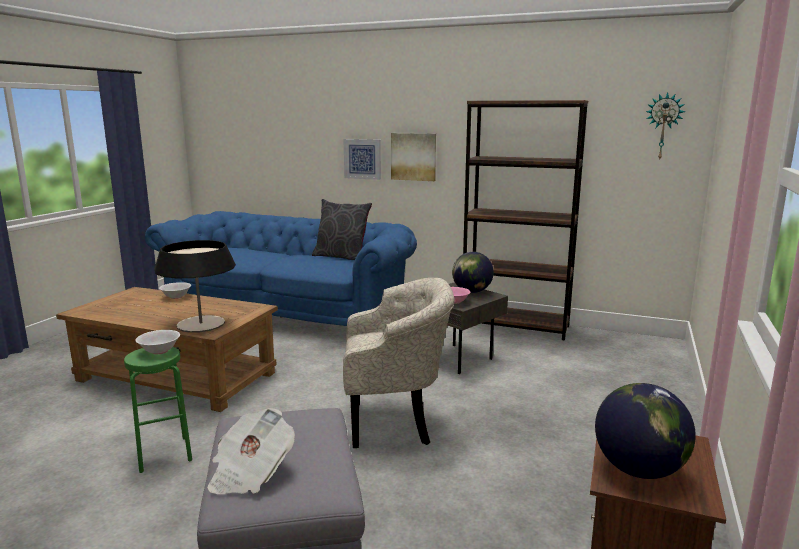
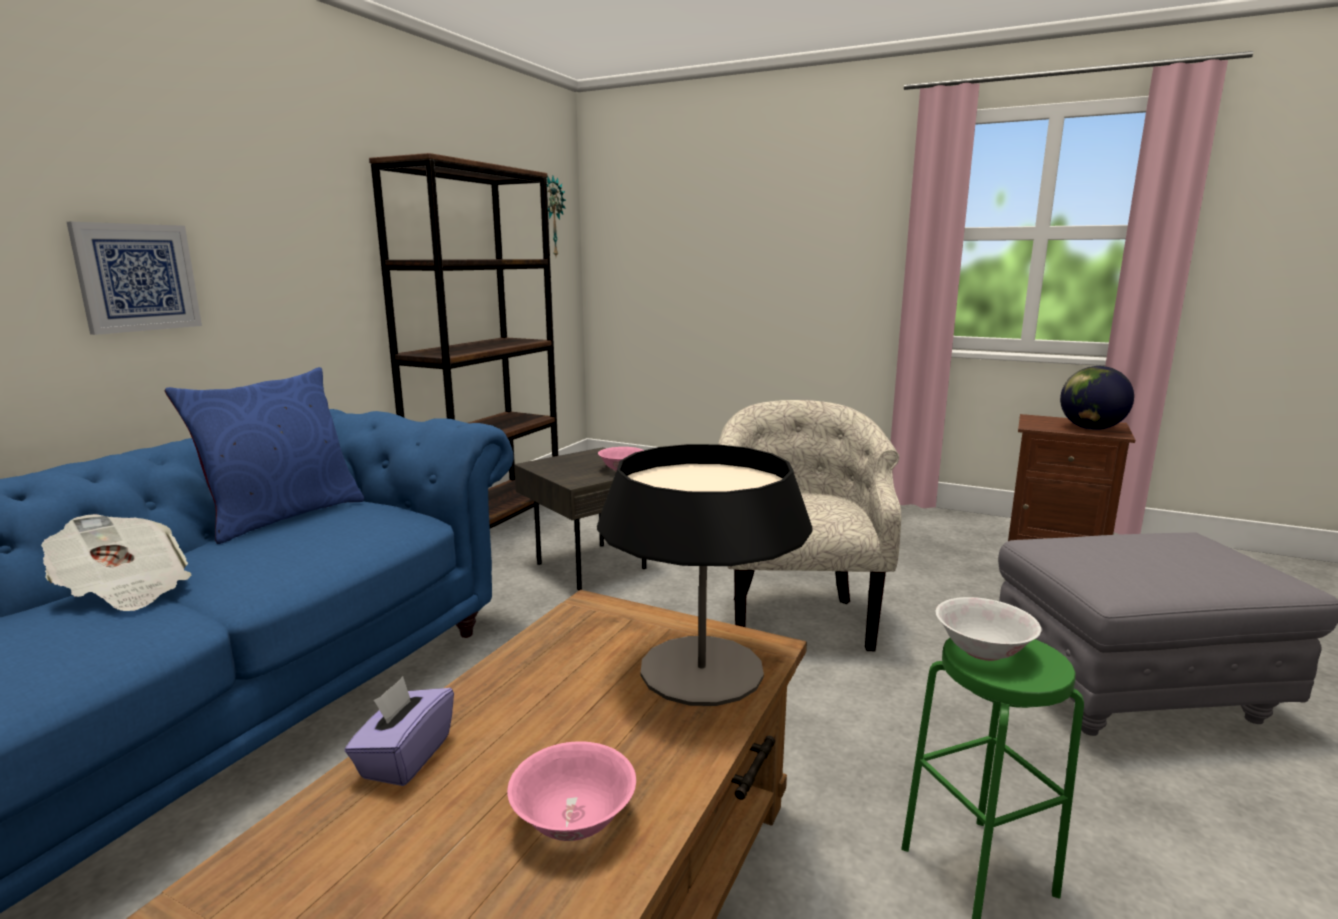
camera: 85 degrees left, 0 degrees up
(136, 313) = (574, 820): none -> pink bowl
(176, 297) = (405, 757): white bowl -> purple tissue box
(250, 472) = (1224, 570): newspaper -> newspaper (125, 590)
(341, 257) = (283, 516): grey pillow -> blue pillow
(413, 156) = (267, 266): picture -> none
(471, 291) = (576, 459): globe -> none

